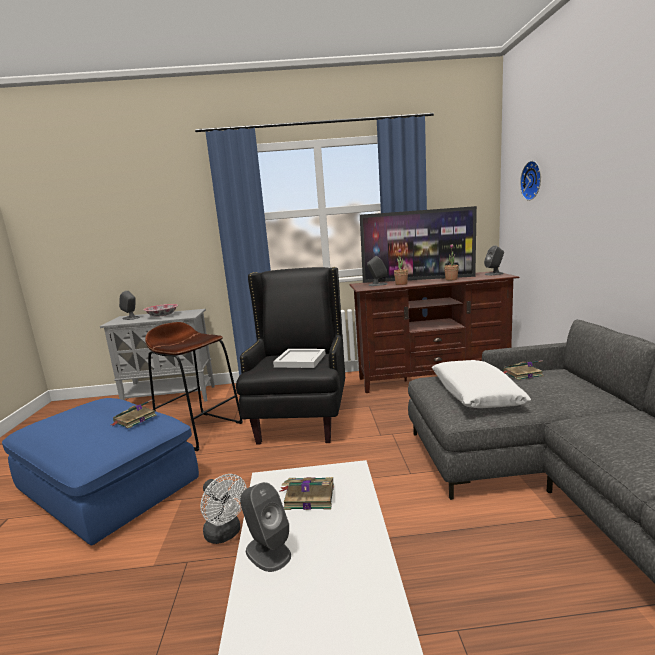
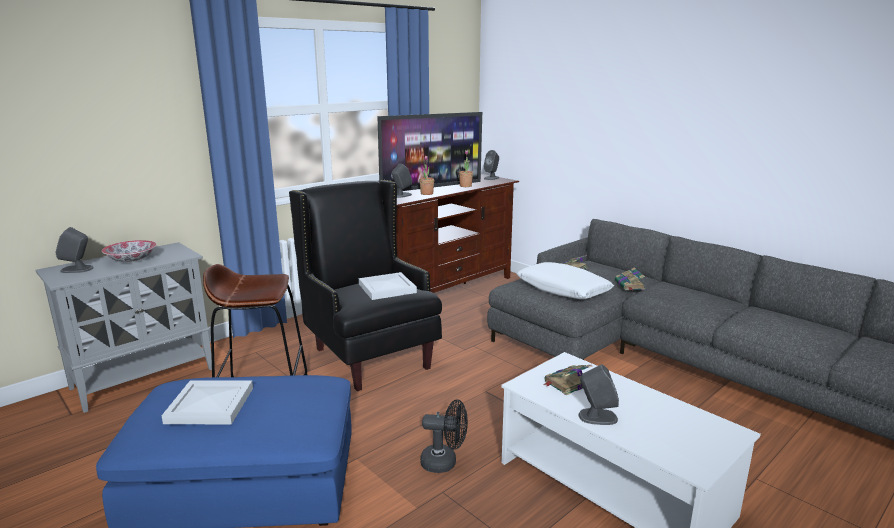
camera: 40 degrees left, 5 degrees up
(78, 418) = (208, 406): none -> white tray
(134, 419) = (293, 385): book -> book (629, 285)
(225, 534) = (444, 462): white fan -> black fan
(533, 180) = (527, 91): wall clock -> none

